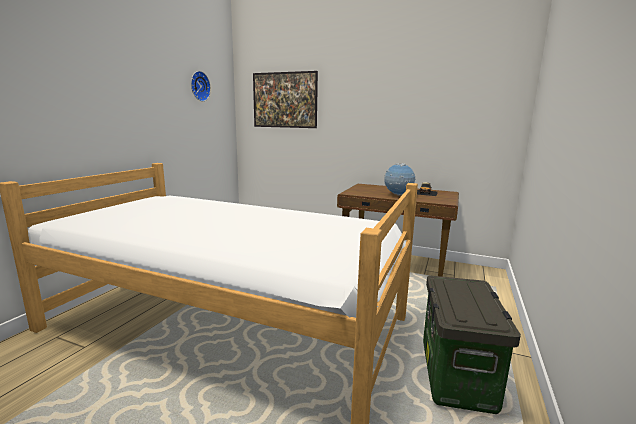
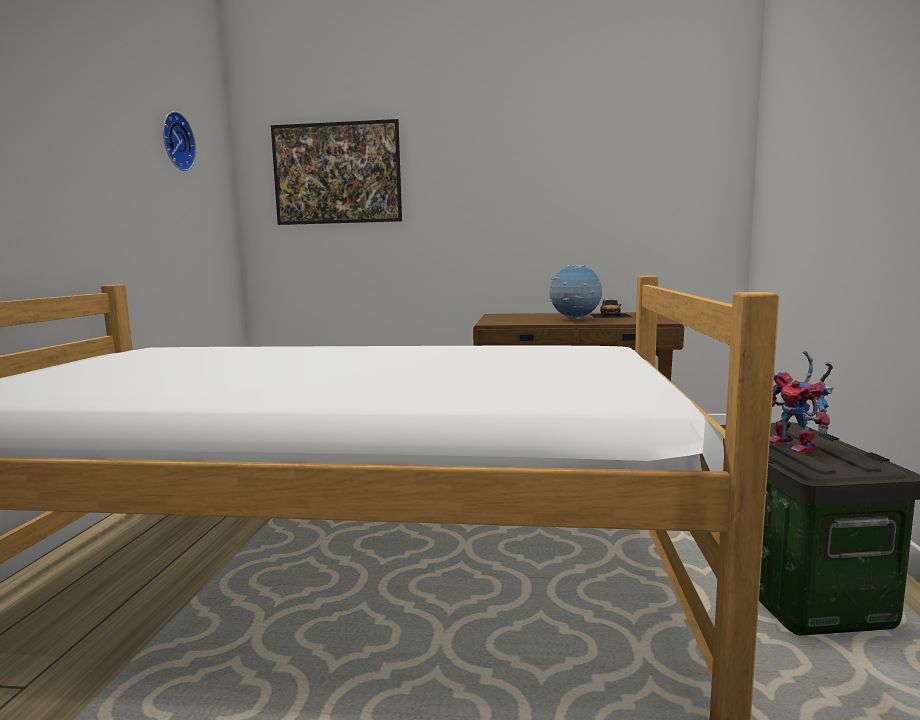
camera: 15 degrees left, 5 degrees down
(462, 300) = (797, 447): none -> toy robot

